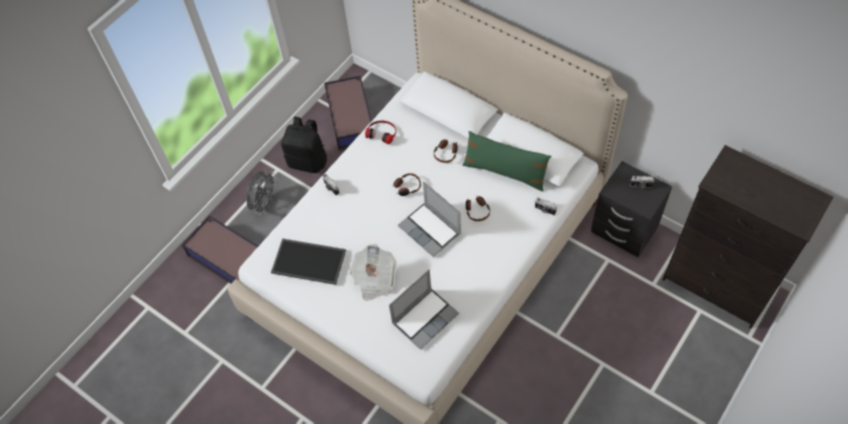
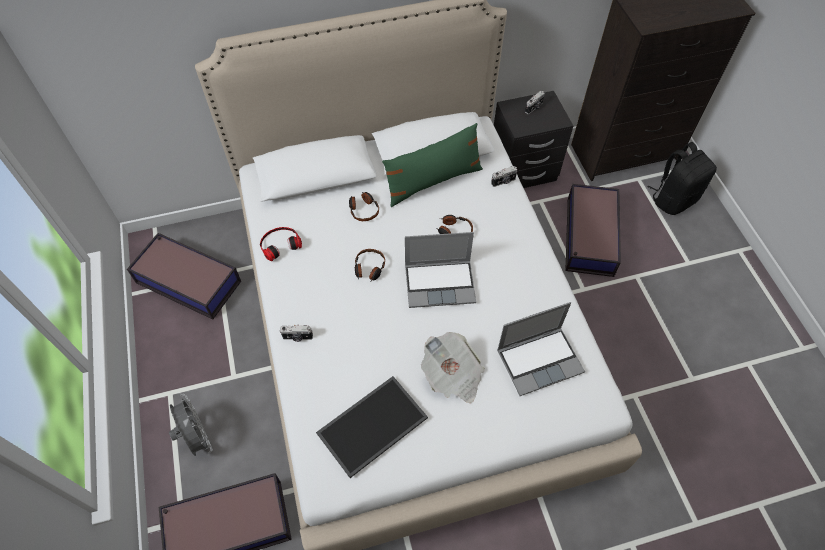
camera: 55 degrees left, 0 degrees up
(308, 161) = (194, 356): black backpack -> black backpack (673, 199)
(425, 317) = (540, 360): laptop -> laptop turned 75 degrees clockwise
(607, 311) = (589, 237): none -> storage box

